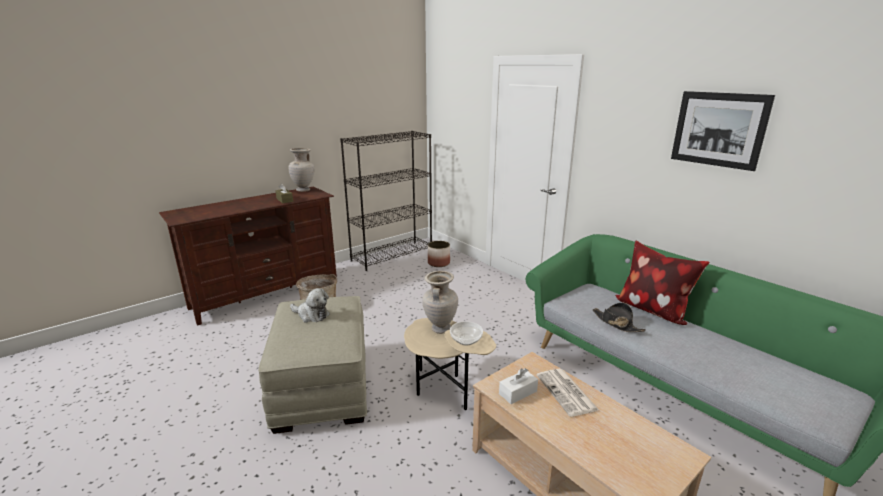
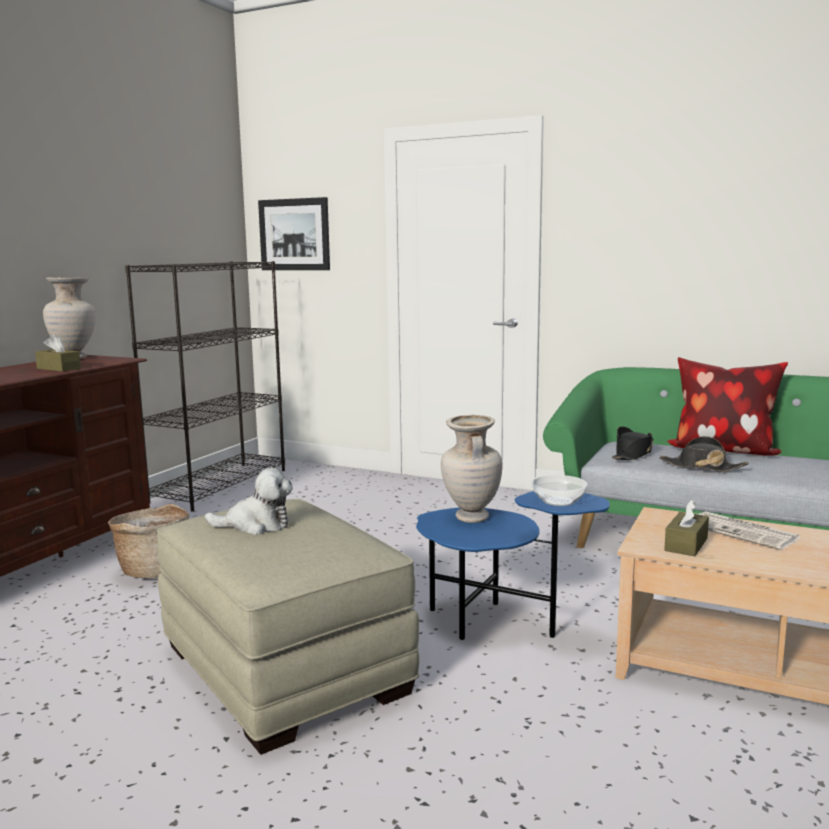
camera: 25 degrees left, 10 degrees down
(439, 263) = (314, 483): planter -> none
(444, 390) = (497, 624): beige side table -> blue side table
(518, 392) = (686, 544): white tissue box -> brown tissue box
(585, 300) = (633, 454): none -> black hat
(718, 129) = (754, 195): picture -> picture (294, 234)

